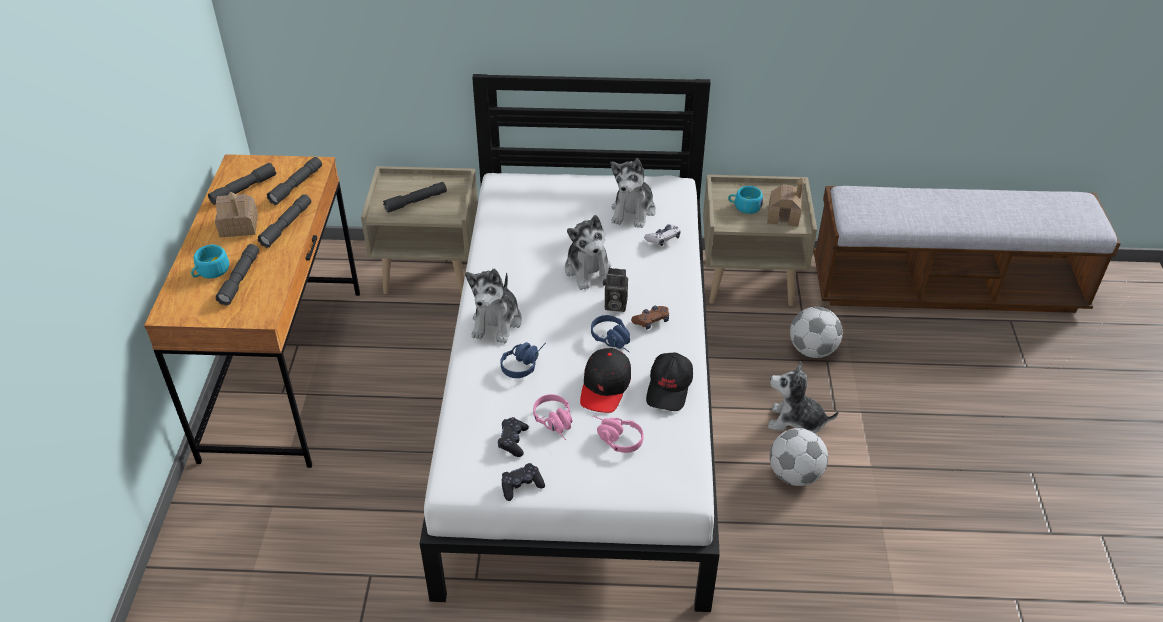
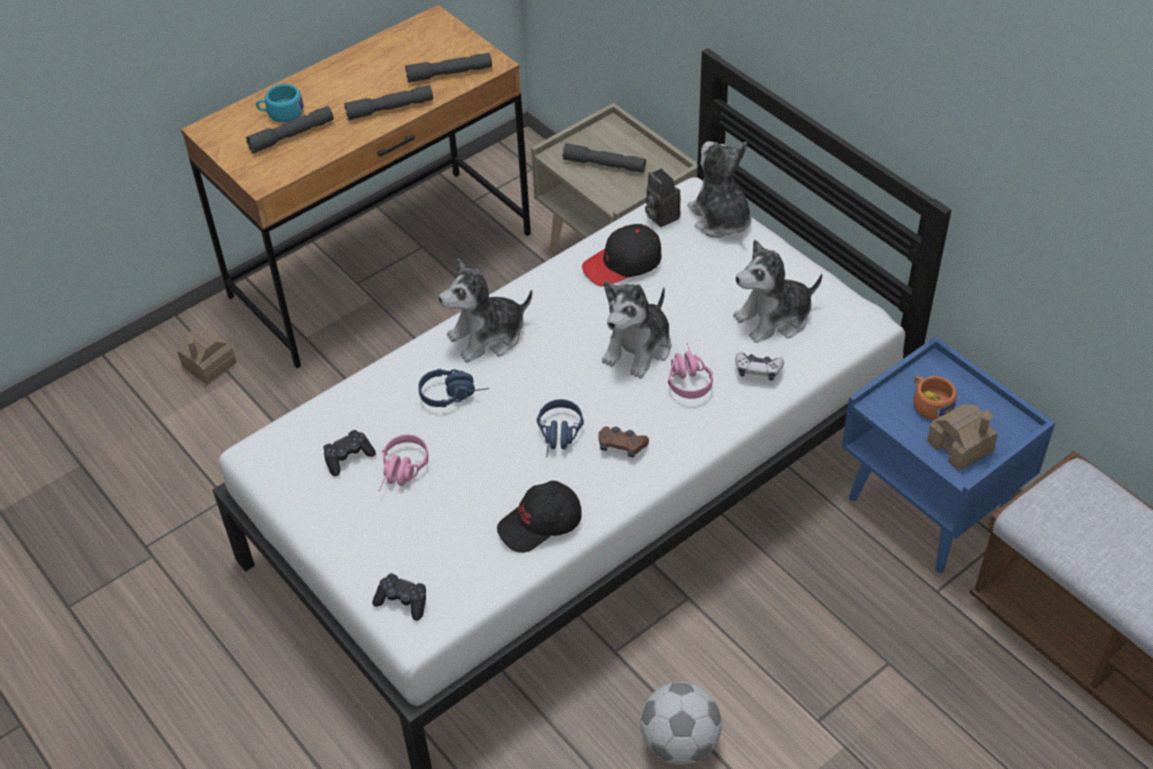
camera: 50 degrees right, 5 degrees up
(239, 225) = (356, 83): toy house -> toy house (209, 365)
(243, 189) = (405, 50): grey flashlight -> none
(521, 486) = (300, 502): black game controller -> black game controller (402, 601)
(605, 387) = (489, 474): black cap -> black cap (623, 263)
(614, 305) = (611, 402): camera -> camera (660, 216)
(614, 438) = (428, 528): pink headphones -> pink headphones (686, 377)
(744, 206) = (929, 403): turquoise cup -> orange cup
(750, 281) = (930, 508): beige nightstand -> blue nightstand
(795, 423) = (757, 694): plush toy -> plush toy (720, 219)
(812, 350) = (890, 637): football -> none

